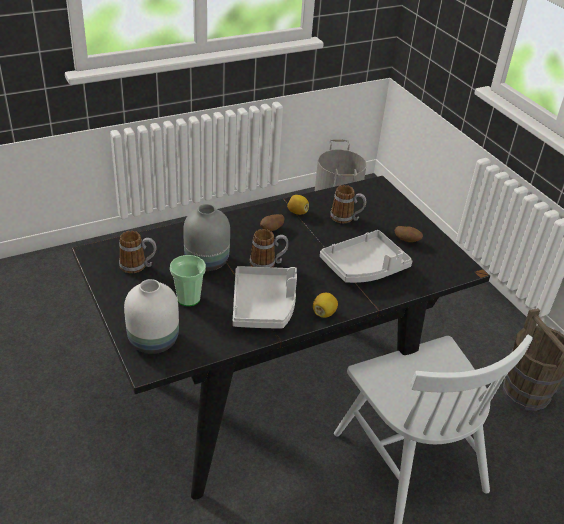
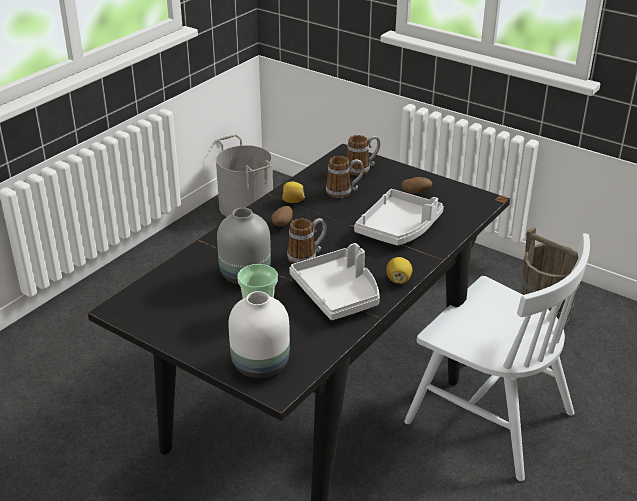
camera: 25 degrees left, 5 degrees down
(138, 266) = (179, 304): mug -> mug (362, 169)

